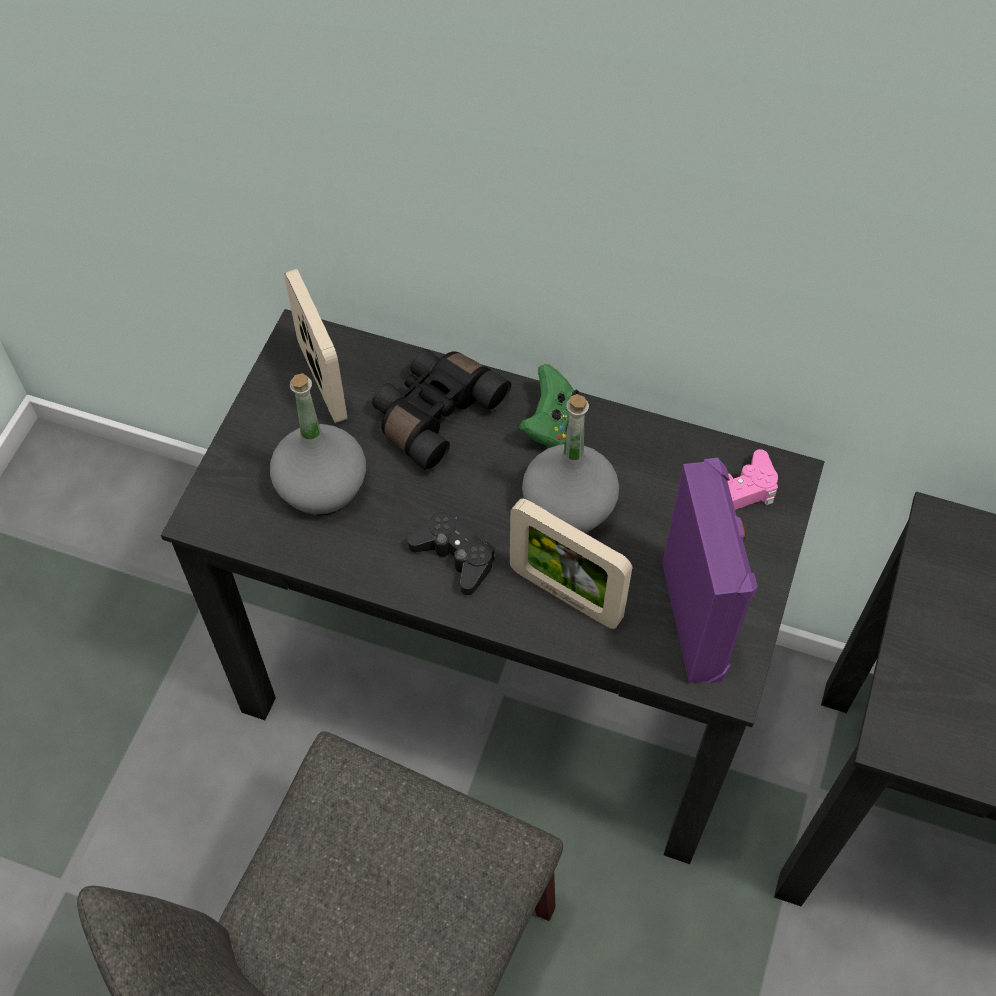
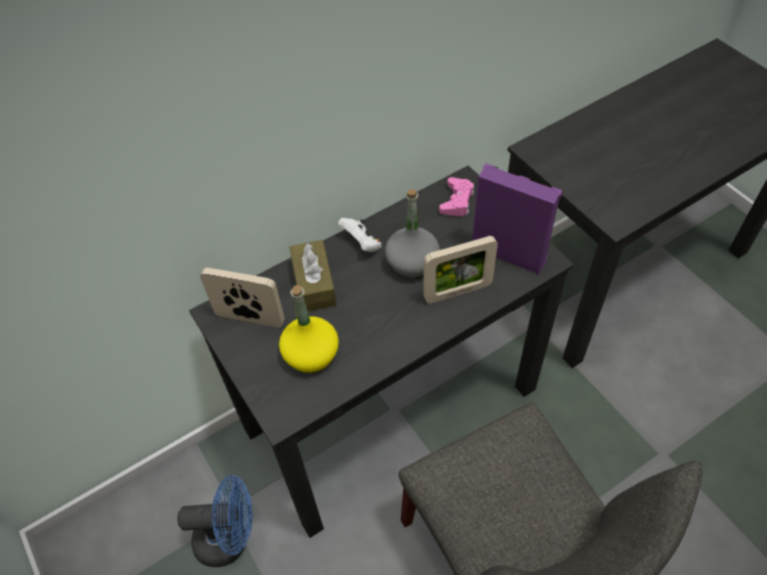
camera: 50 degrees left, 5 degrees down
(177, 621) = (230, 539): none -> blue fan
(321, 486) = (311, 354): grey bottle -> yellow bottle
(434, 413) = (314, 284): black binoculars -> brown tissue box
(455, 556) = (400, 322): black game controller -> none
(550, 423) = (362, 243): green game controller -> white game controller

